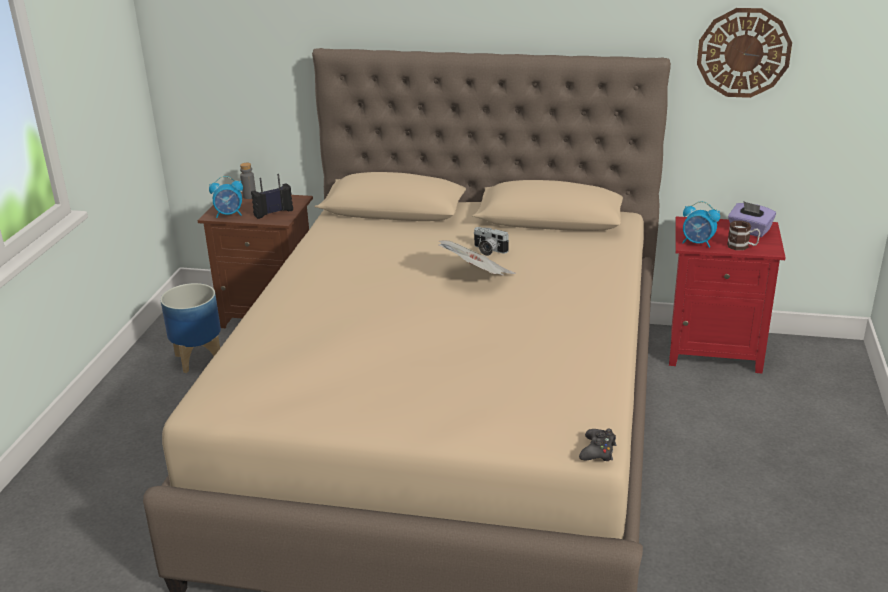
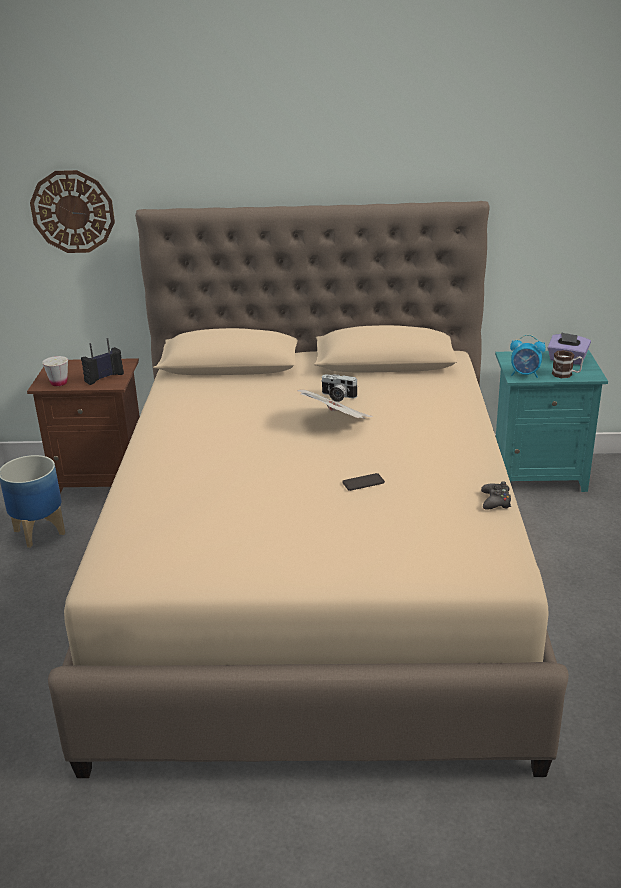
camera: 10 degrees left, 0 degrees up
(229, 214) = (59, 383): alarm clock -> white cup
(249, 196) = (74, 363): grey bottle -> none
(481, 339) = (363, 482): none -> phone
(598, 451) = (516, 579): black game controller -> black game controller (495, 501)
(714, 350) = (538, 474): red nightstand -> turquoise nightstand
(743, 53) = (554, 192): wall clock -> wall clock (73, 212)

